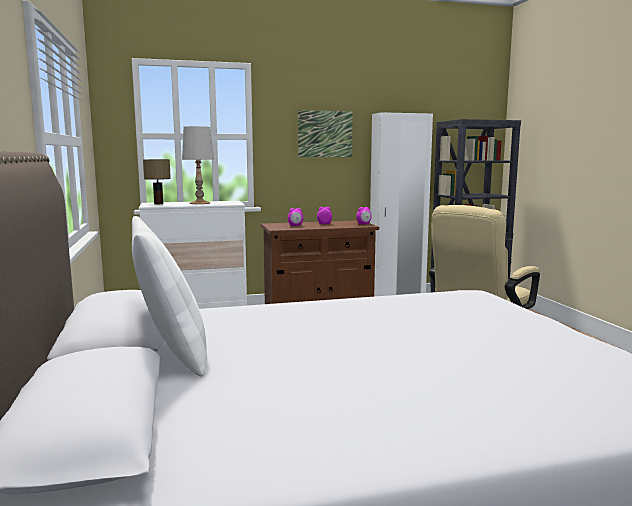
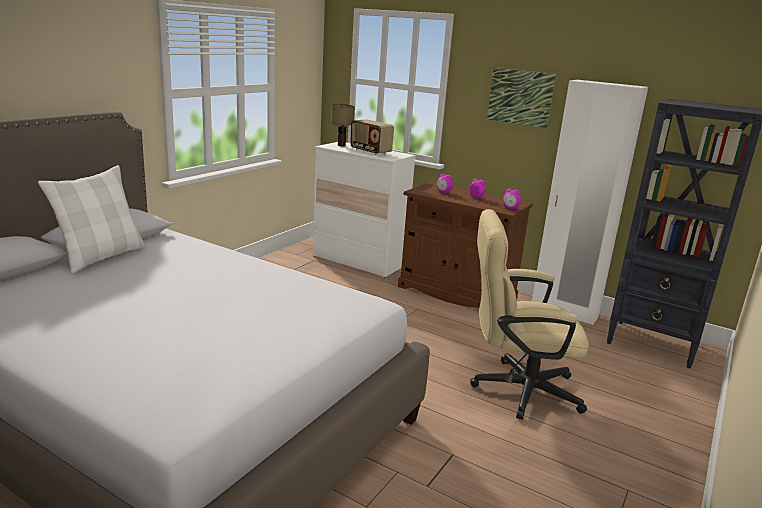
camera: 45 degrees right, 10 degrees up
(200, 203) = (370, 151): white table lamp -> radio

